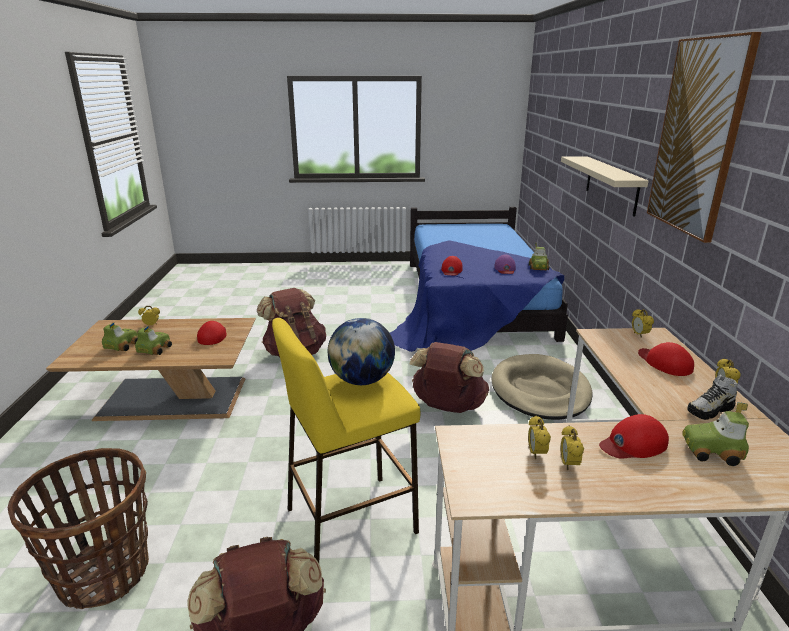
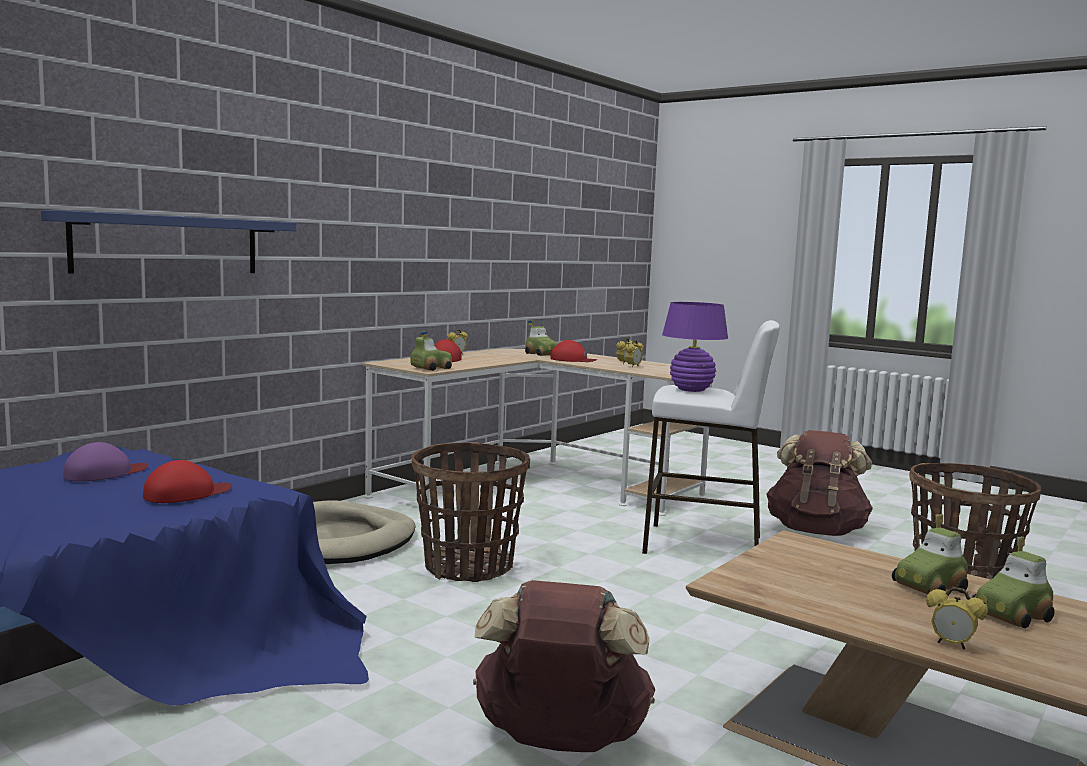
camera: 140 degrees left, 15 degrees down
(213, 336) = (800, 576): red cap -> none
(350, 521) = (704, 545): yellow stool -> white stool
(362, 380) = (691, 390): globe -> purple table lamp
(448, 407) = (469, 567): brown backpack -> basket
(539, 268) = (64, 458): toy car -> toy car (431, 368)
(611, 184) = (168, 245): beige shelf -> blue shelf
(639, 335) = (399, 364): alarm clock -> none
(698, 137) = (341, 167): picture -> none
(710, 410) = (493, 355): shoe -> none

